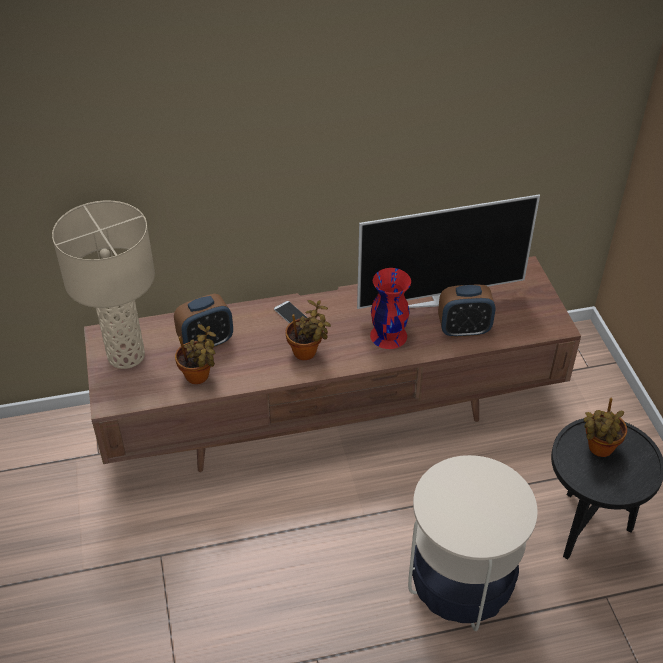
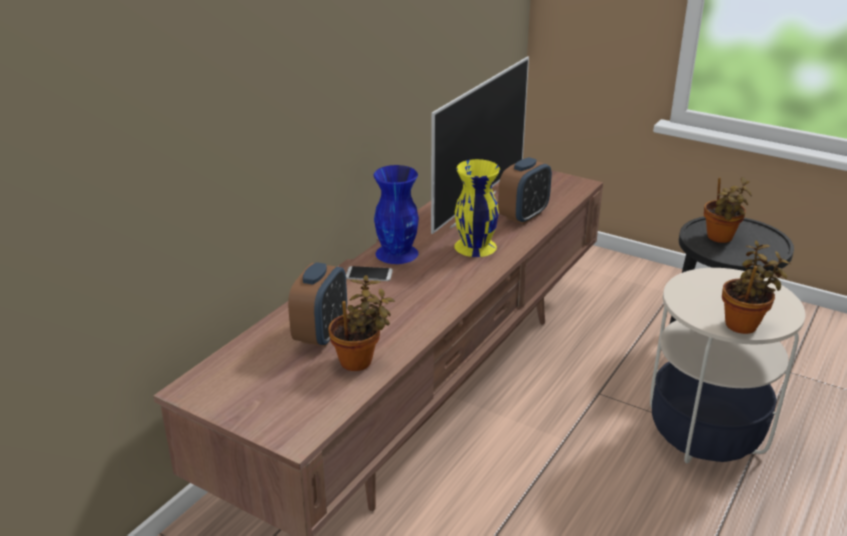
camera: 45 degrees left, 15 degrees down
(126, 356) = (249, 390): beige table lamp -> none
(307, 353) = (430, 290): potted plant -> potted plant (744, 324)
(332, 308) = (397, 253): none -> blue vase
(388, 335) = (474, 246): red vase -> yellow vase

